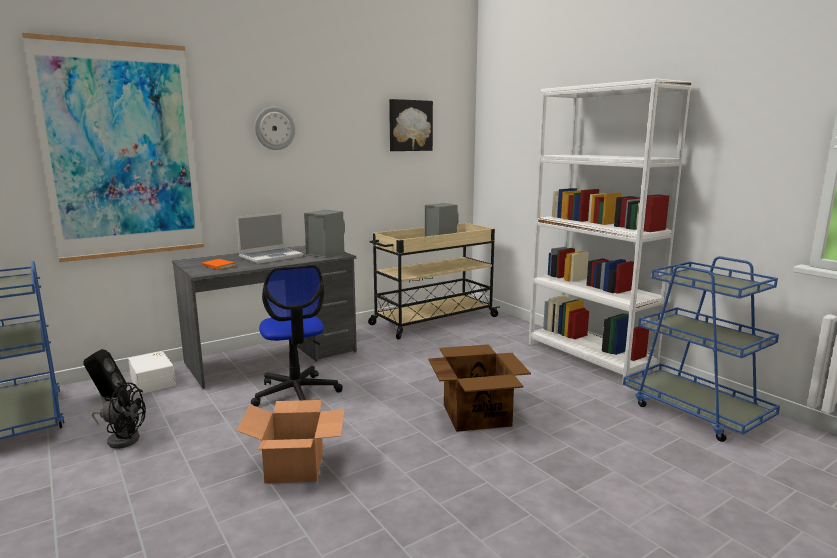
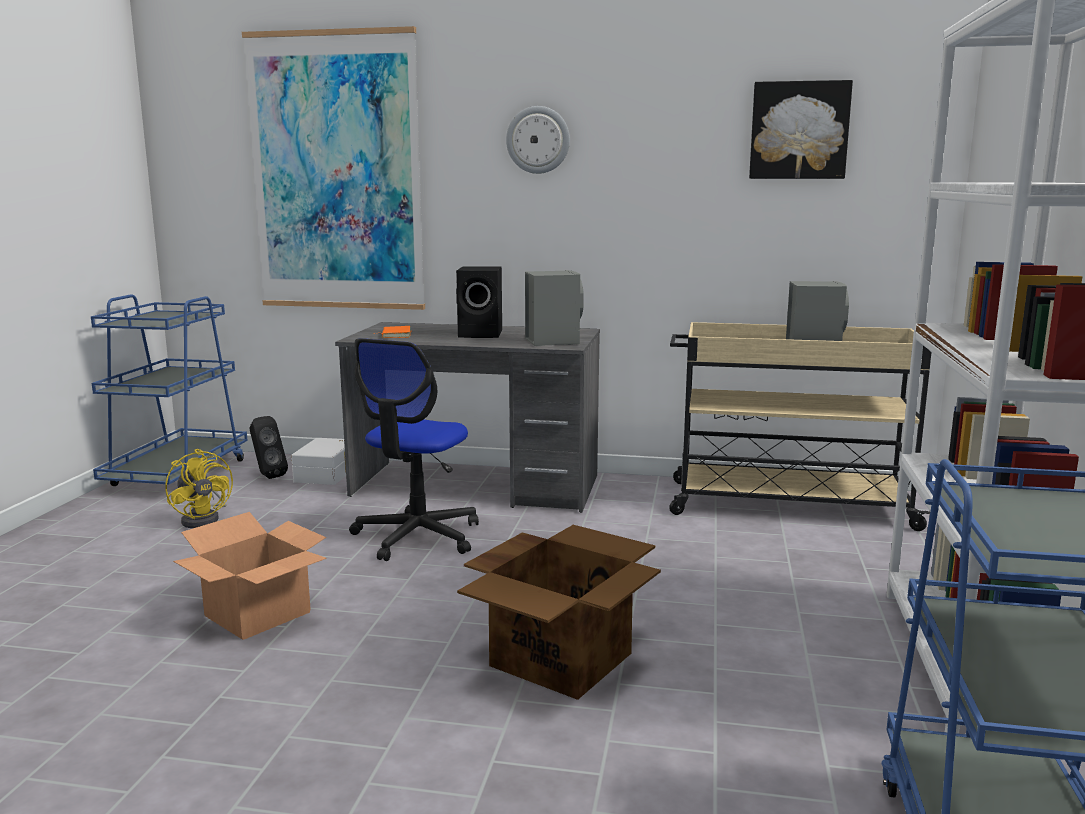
camera: 45 degrees right, 0 degrees up
(122, 438) = (204, 519): black fan -> yellow fan
(271, 257) = (482, 334): laptop -> black speaker

